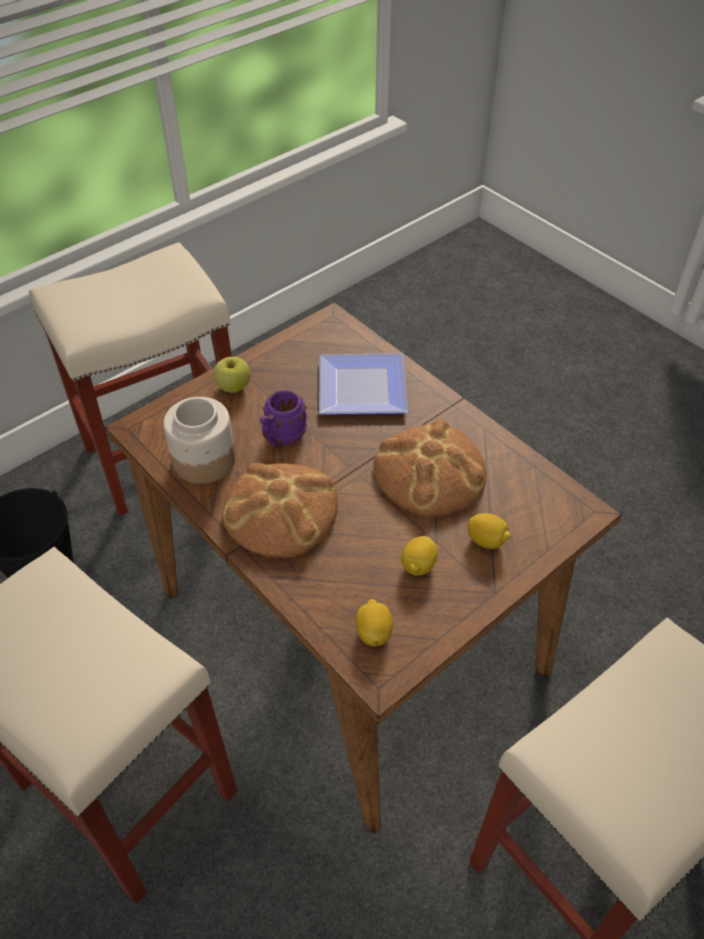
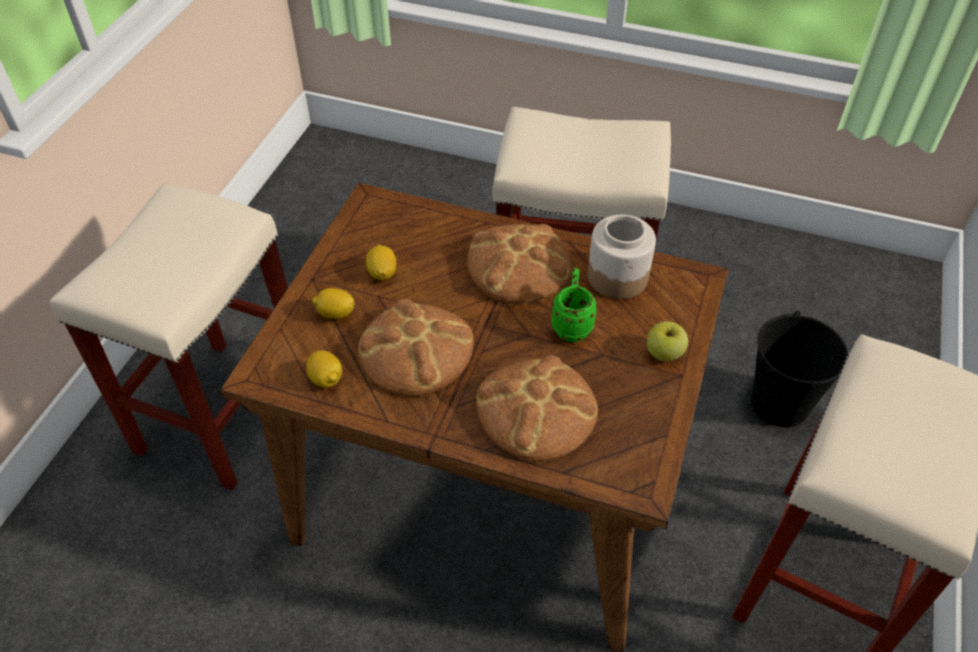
camera: 150 degrees right, 0 degrees up
(282, 438) = (572, 324): purple mug -> green mug
(365, 390) = (536, 410): plate -> bread
(373, 632) = (389, 220): lemon -> lemon (326, 379)

